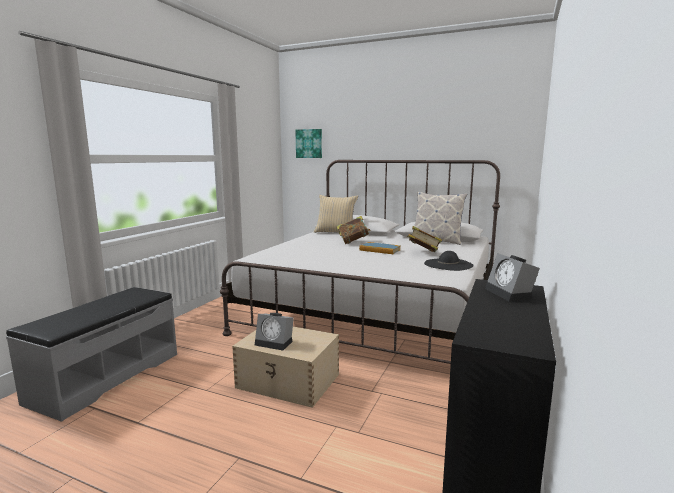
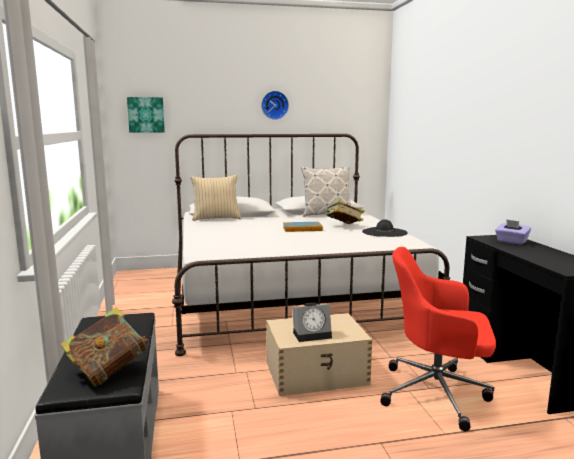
camera: 35 degrees left, 0 degrees up
(353, 242) = (258, 225): book -> book (108, 372)
(357, 440) = (437, 393): none -> red office chair
(415, 132) = (274, 105): none -> wall clock
(510, 294) = (511, 242): alarm clock -> purple tissue box

